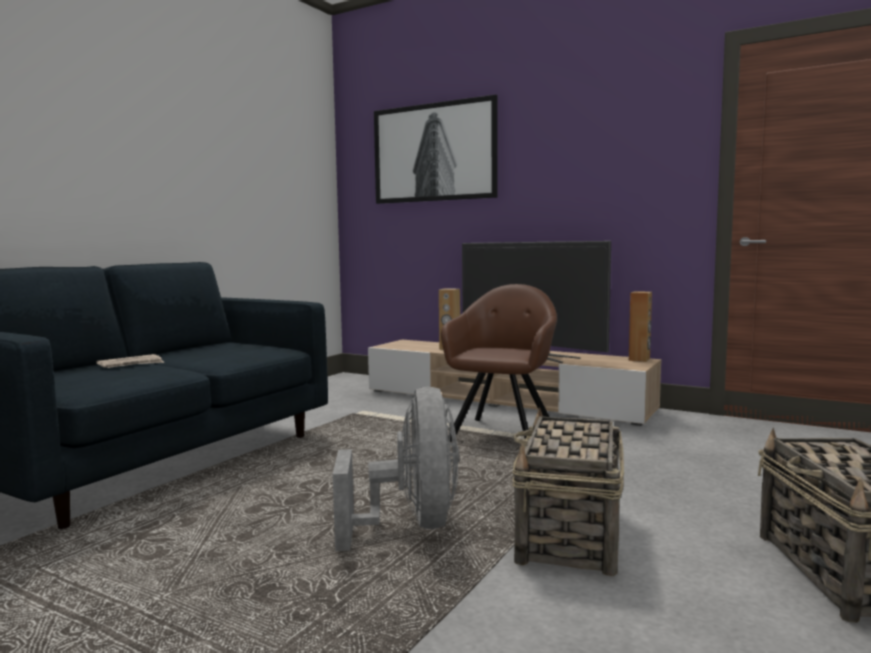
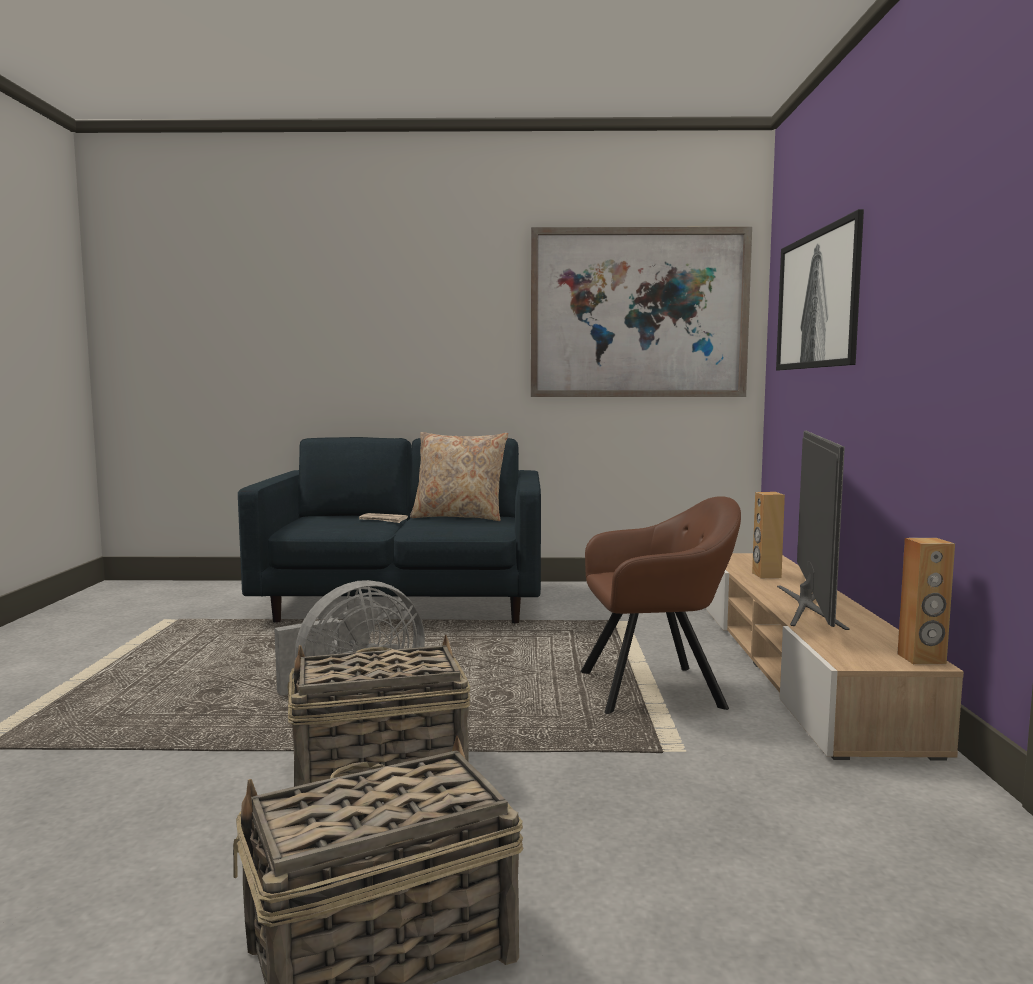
camera: 60 degrees right, 0 degrees up
(191, 349) = (459, 517): none -> beige pillow
(262, 148) = (638, 314): none -> picture

